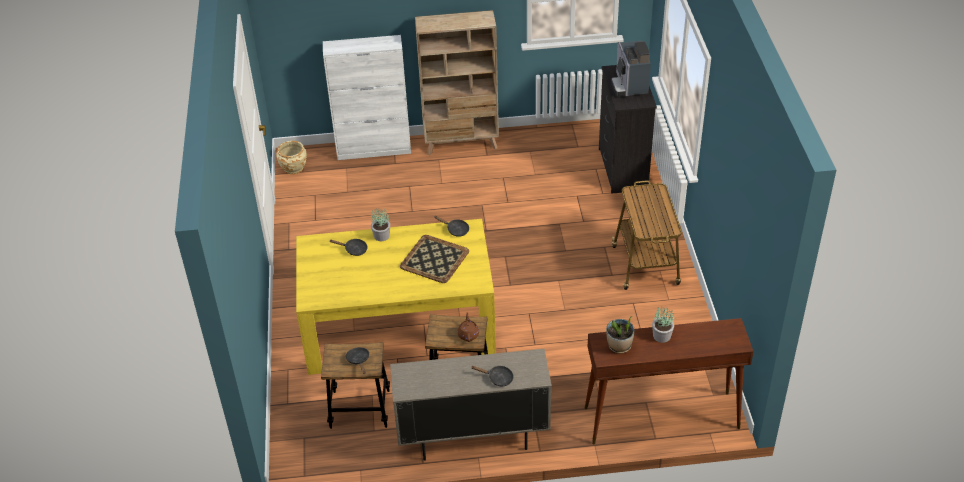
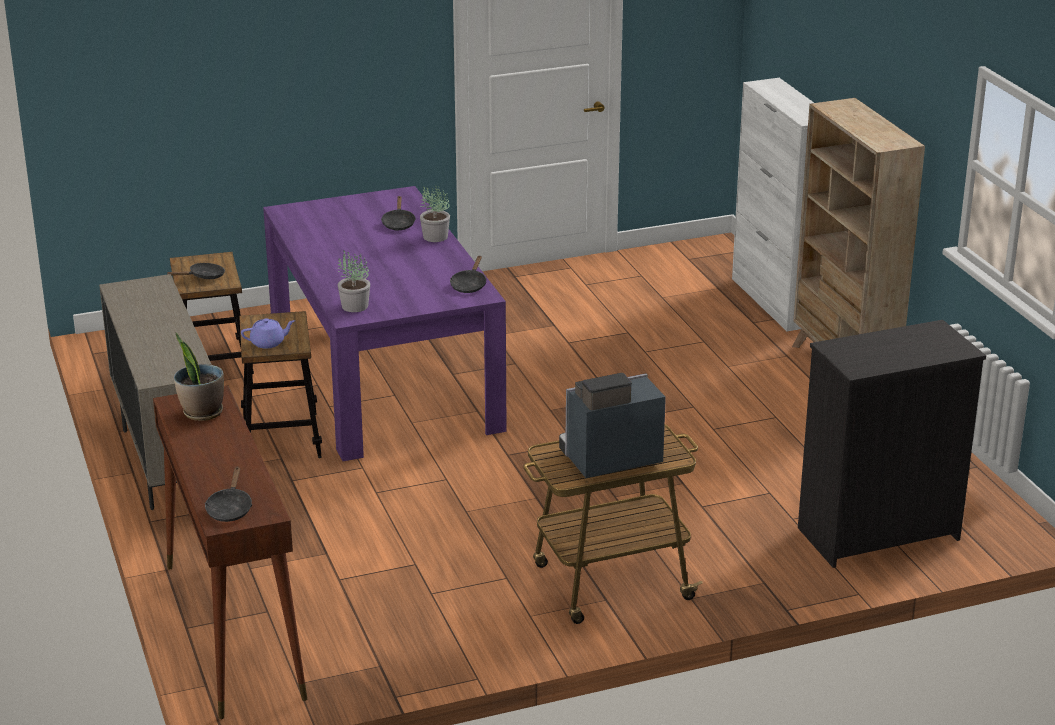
camera: 75 degrees right, 15 degrees down
(293, 167) = (693, 251): beige planter -> none
(399, 326) = (383, 377): yellow dining table -> purple dining table
(433, 259) = (395, 277): tray -> none
(468, 334) = (268, 343): brown teapot -> purple teapot
(498, 378) = (148, 348): black frying pan -> black frying pan (230, 508)
(629, 85) = (899, 349): coffee machine -> coffee machine (608, 459)
(662, 336) = (230, 447): potted plant -> potted plant (354, 306)

